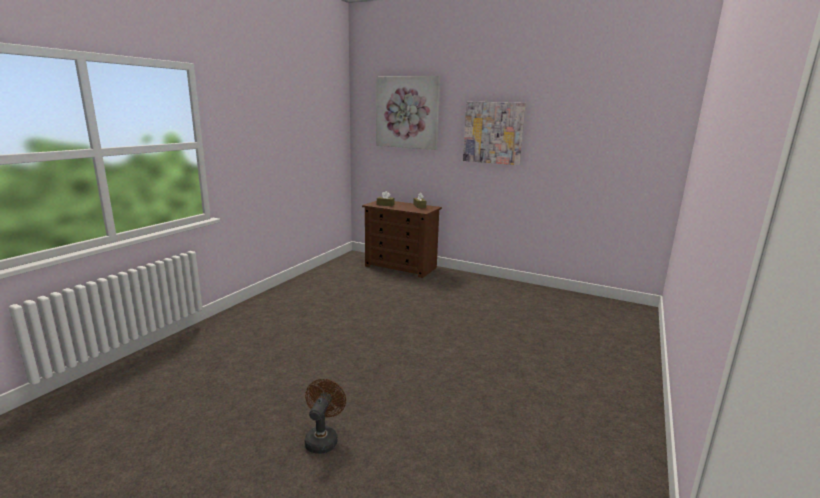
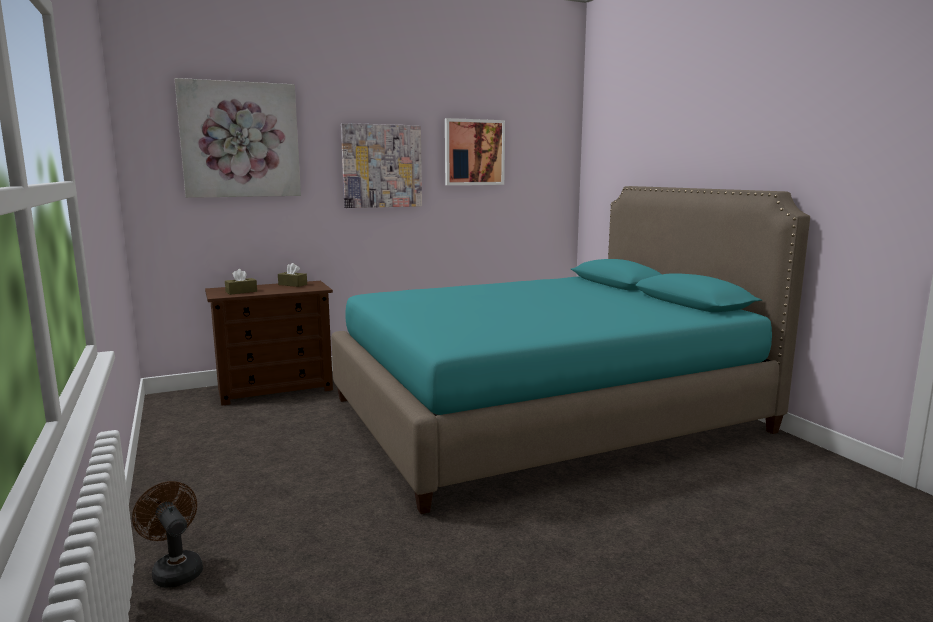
camera: 50 degrees left, 5 degrees down
(323, 438) = (625, 574): brown fan -> brown fan (175, 570)
(497, 343) = (544, 414): none -> turquoise bed
(572, 125) = (474, 152): none -> picture

